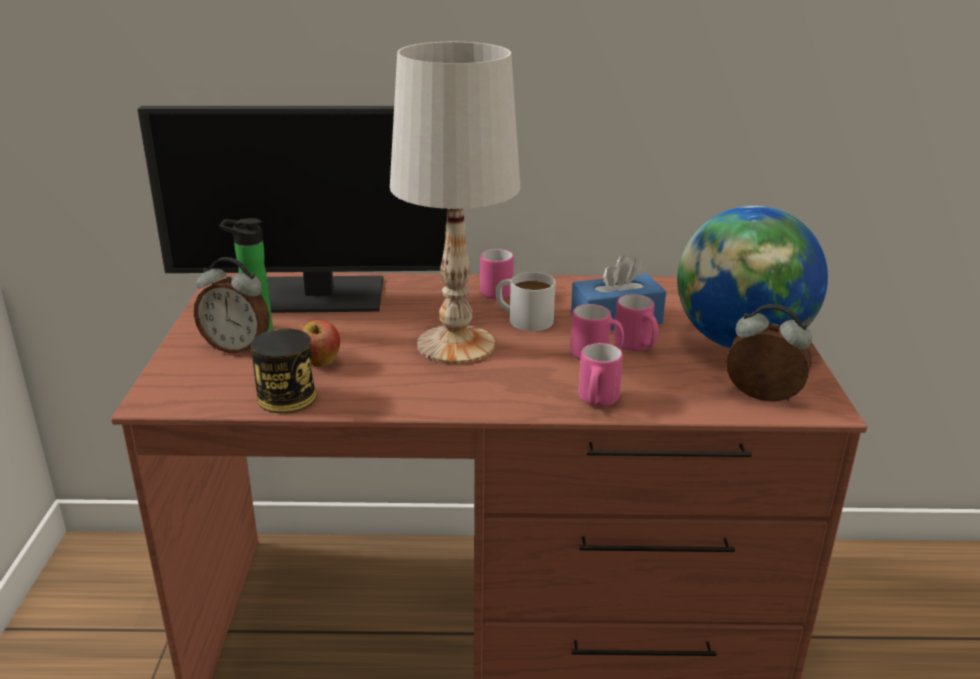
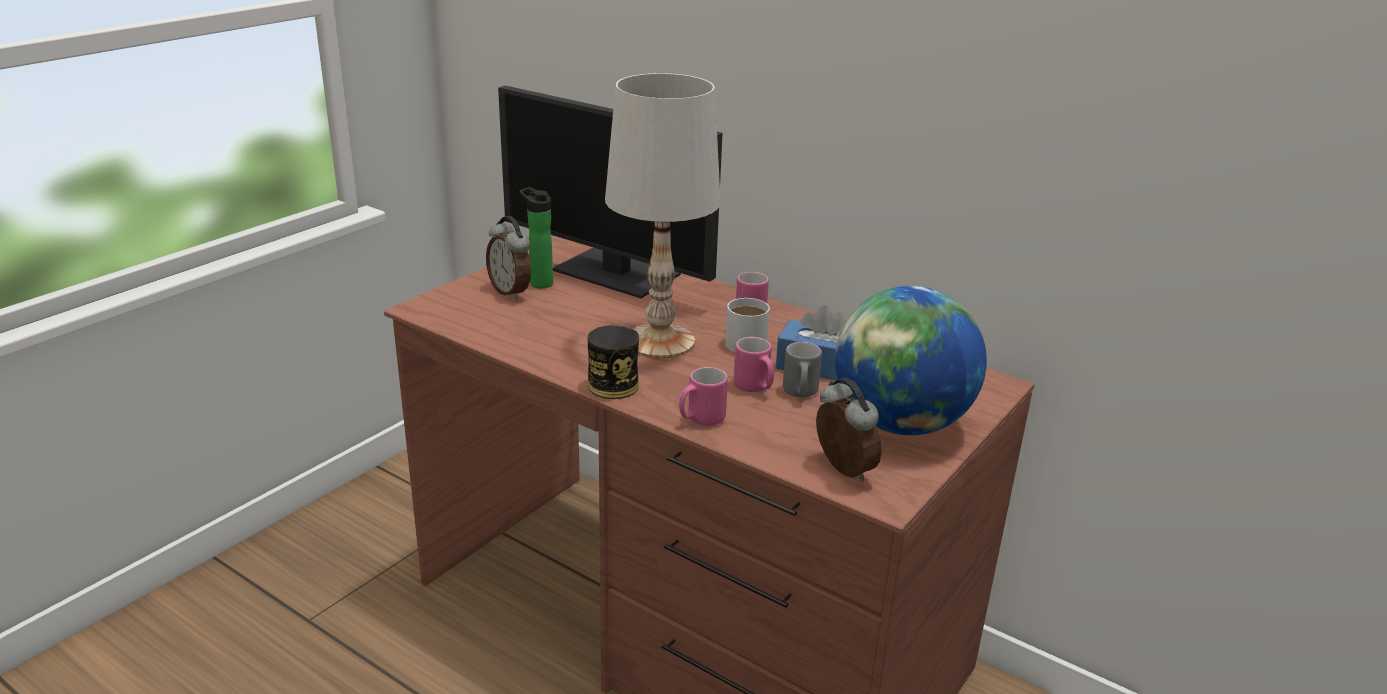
camera: 35 degrees right, 0 degrees up
(286, 397) = (496, 335): can -> can (613, 386)
(320, 363) = (548, 321): apple -> none
(636, 347) = (800, 393): pink mug -> grey mug

